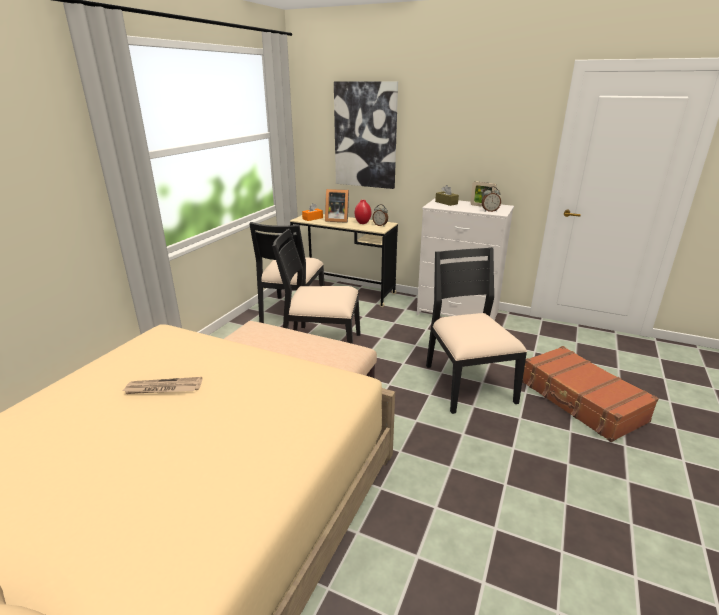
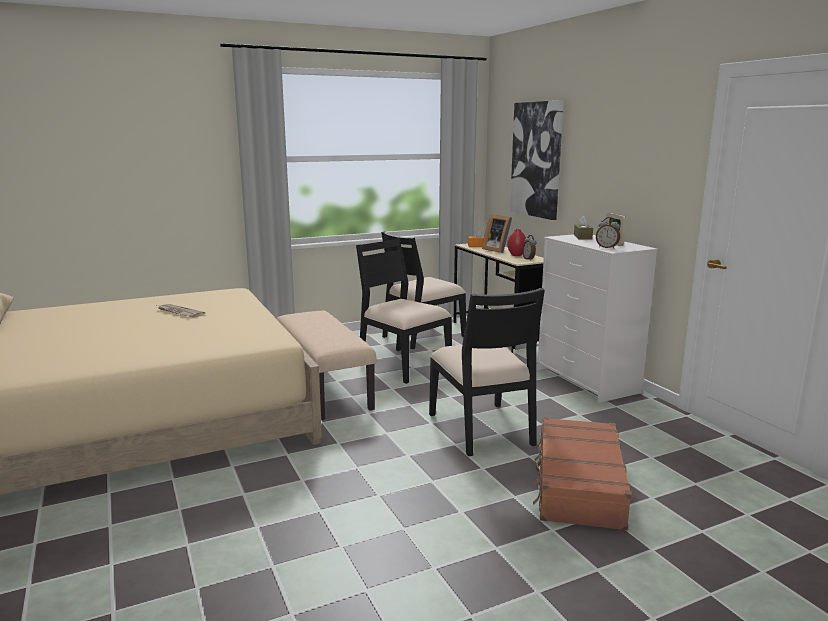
camera: 40 degrees right, 10 degrees down
(467, 383) = (482, 429): black chair -> black chair turned 135 degrees clockwise

